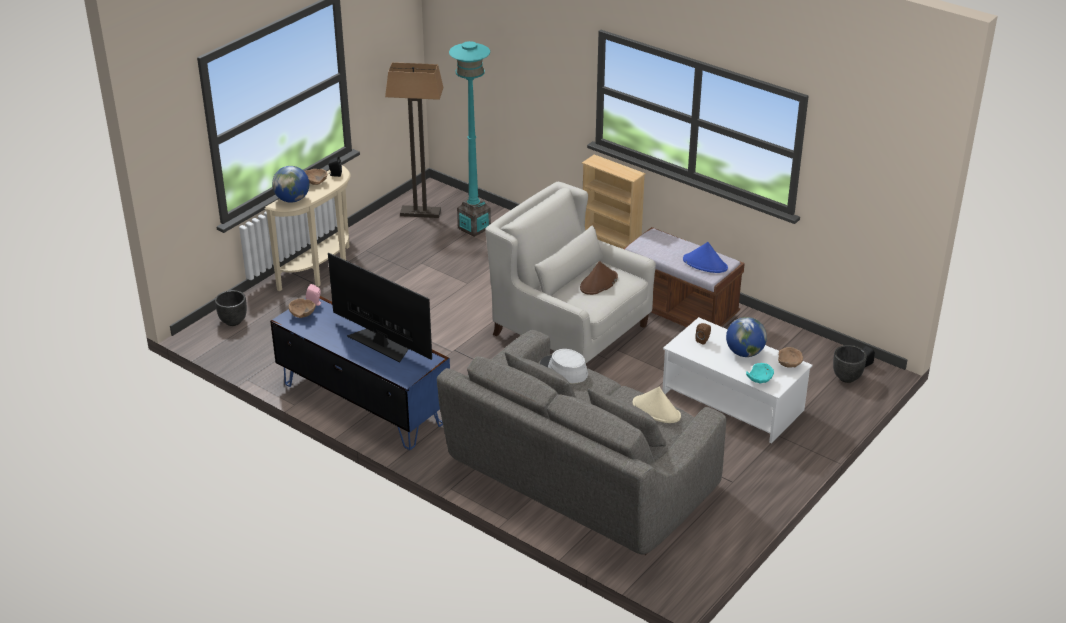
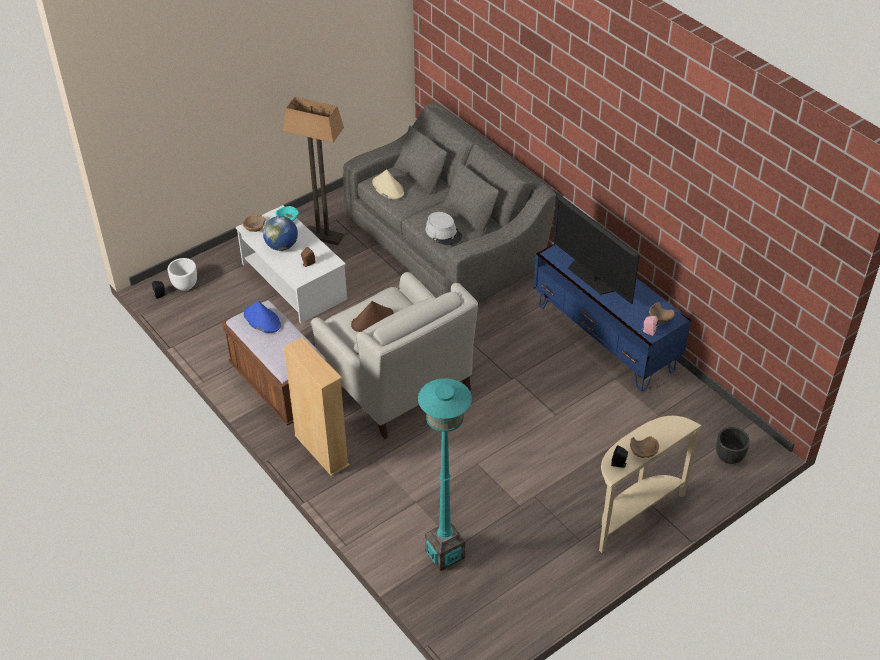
camera: 165 degrees left, 10 degrees up
(292, 199) = (670, 429): globe -> none
(420, 213) = (503, 597): floor lamp -> floor lamp (322, 236)
(847, 378) = (185, 286): black planter -> white planter

